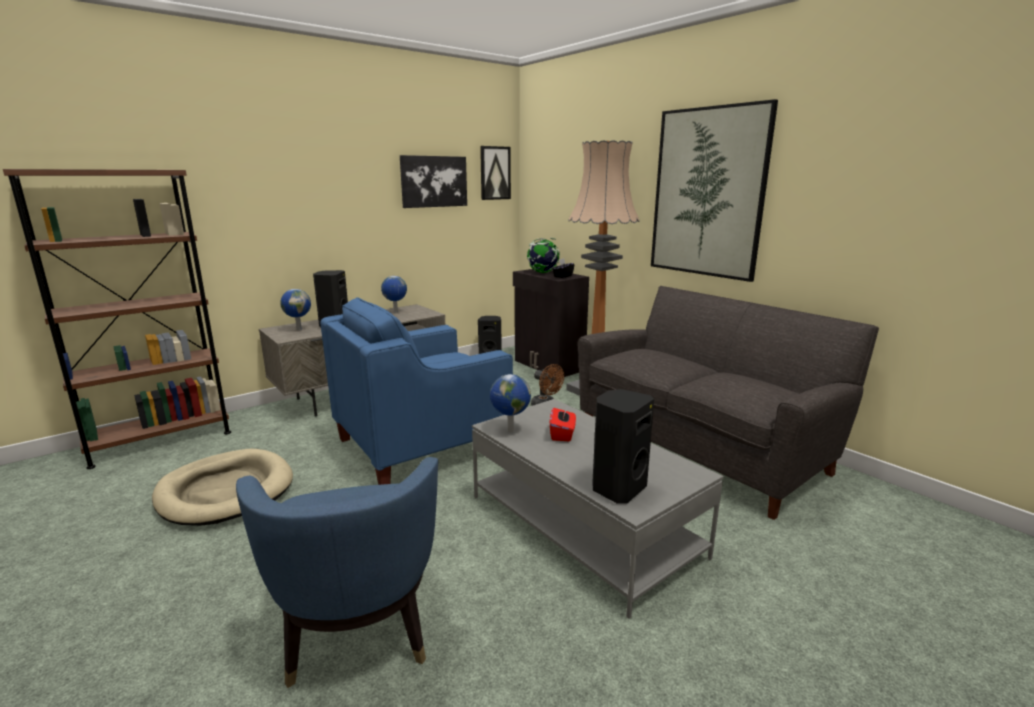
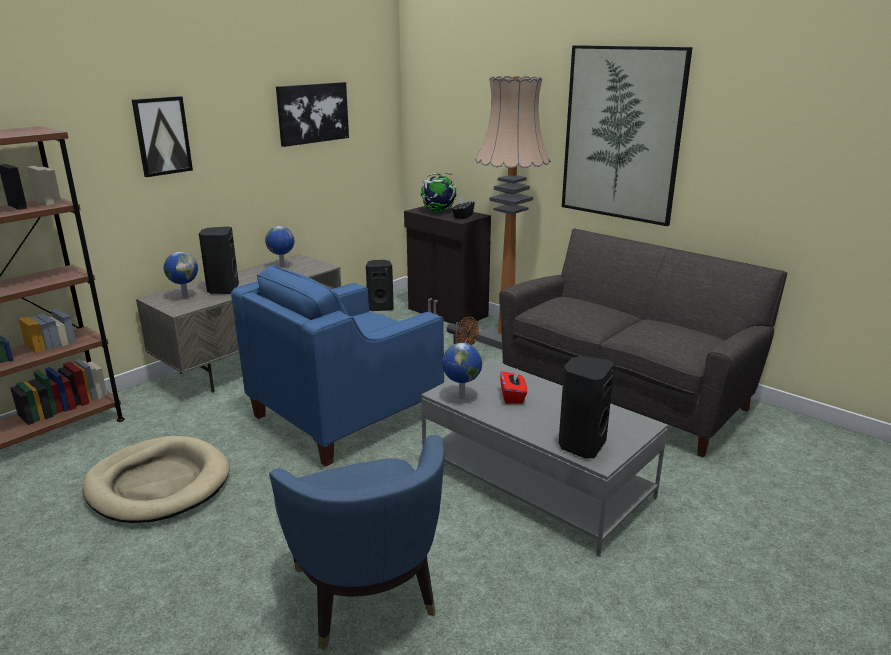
camera: 10 degrees left, 5 degrees up
(495, 173) = (376, 97): picture -> picture (162, 136)

